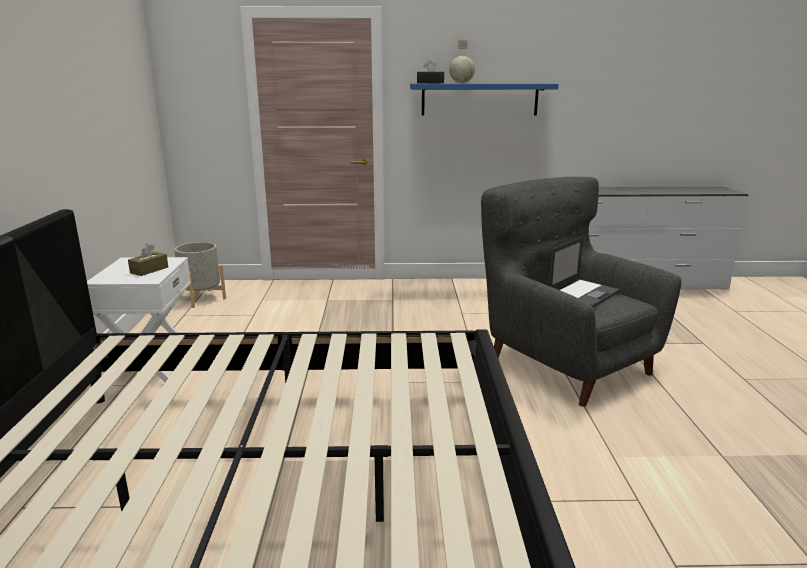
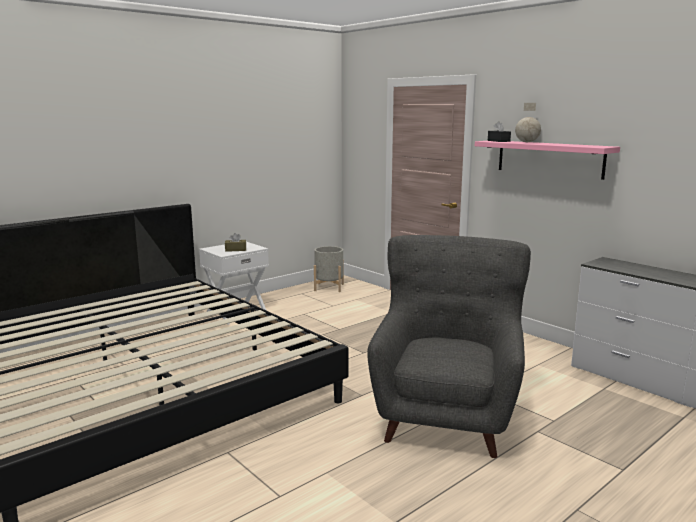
camera: 50 degrees right, 5 degrees down
(479, 99) = (549, 158): blue shelf -> pink shelf
(584, 293) = (451, 349): laptop -> none

